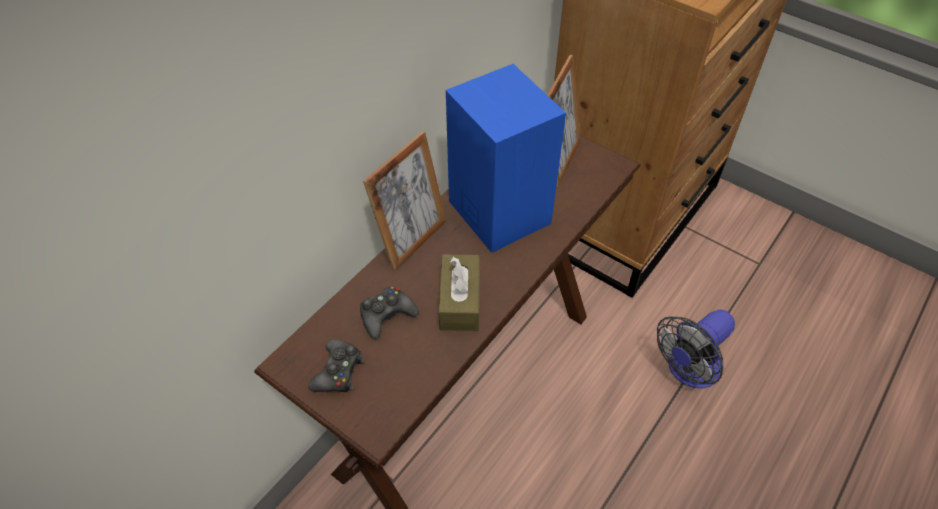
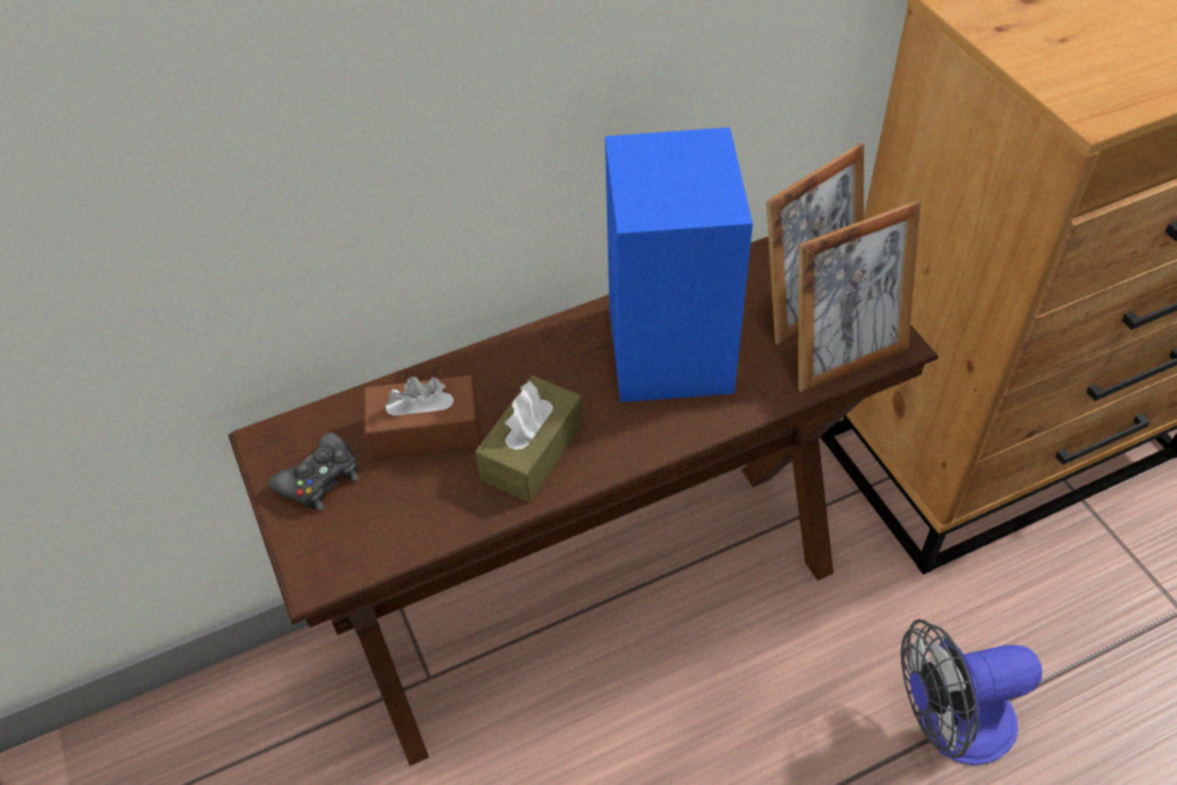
camera: 30 degrees right, 0 degrees up
(387, 315) = (426, 431): black game controller -> brown tissue box
(411, 239) = (524, 342): picture frame -> picture frame (844, 358)

